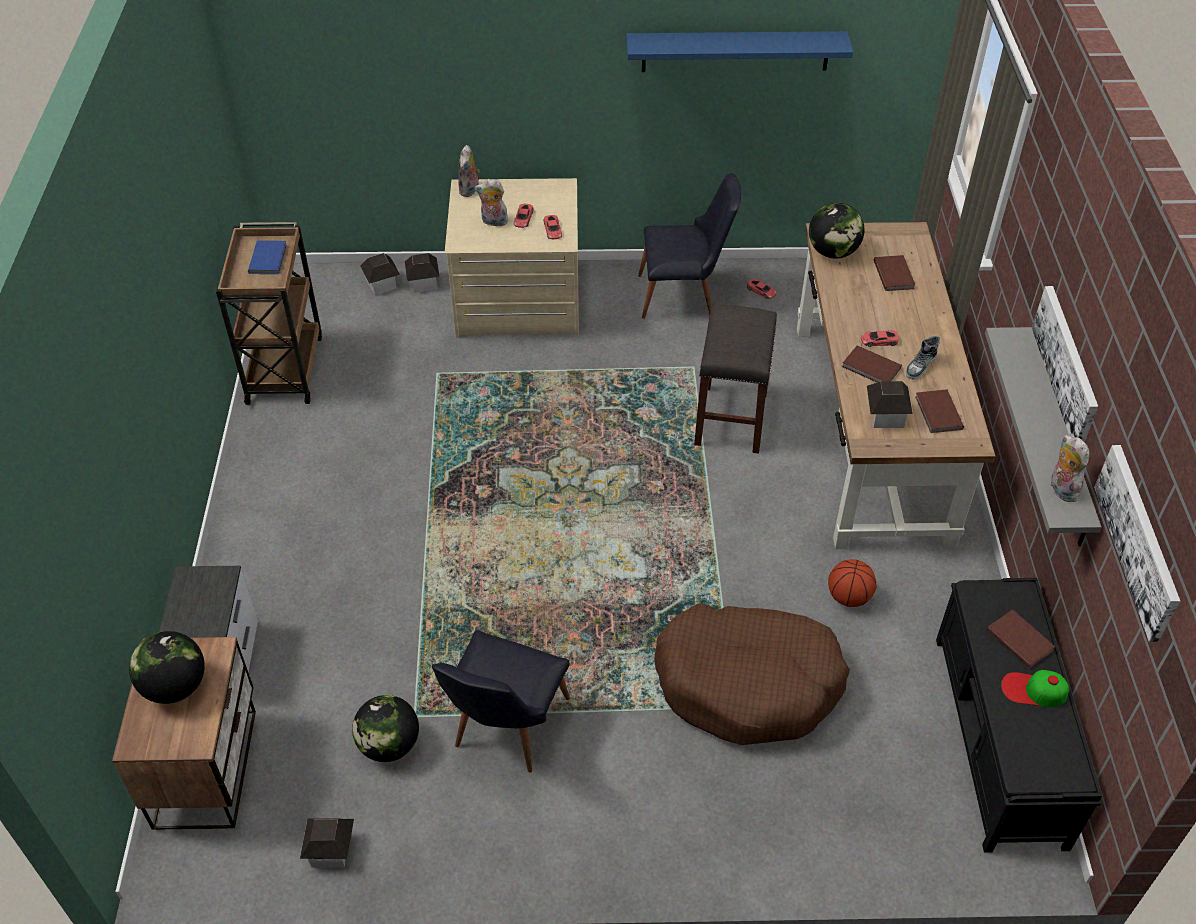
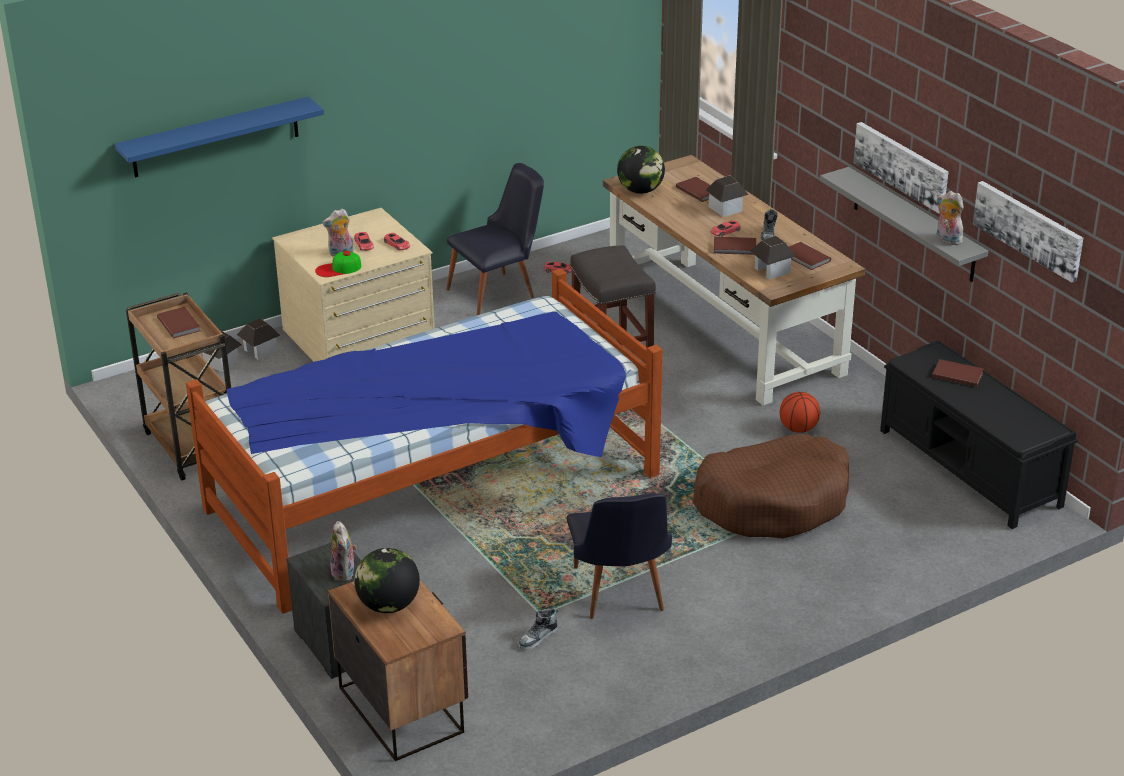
camera: 30 degrees left, 15 degrees down
(269, 258) = (179, 324): blue book -> brown book
(331, 850) = (555, 713): toy house -> toy house (725, 209)
(389, 745) = (538, 638): globe -> shoe
(439, 517) = (435, 493): none -> bed
(470, 190) = (297, 239): plush toy -> plush toy (345, 573)
(735, 51) = (497, 55): blue shelf -> blue shelf (215, 137)
(1034, 690) = (989, 396): cap -> cap (338, 269)

